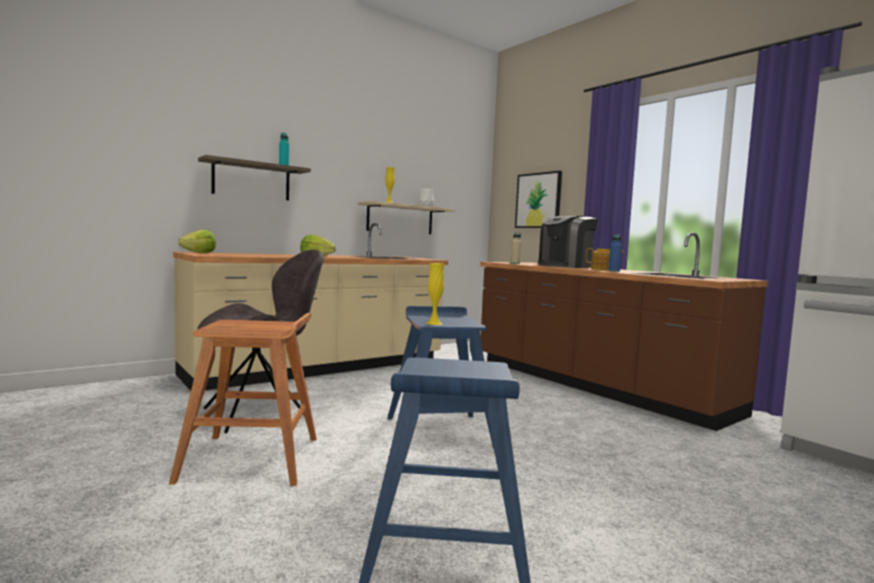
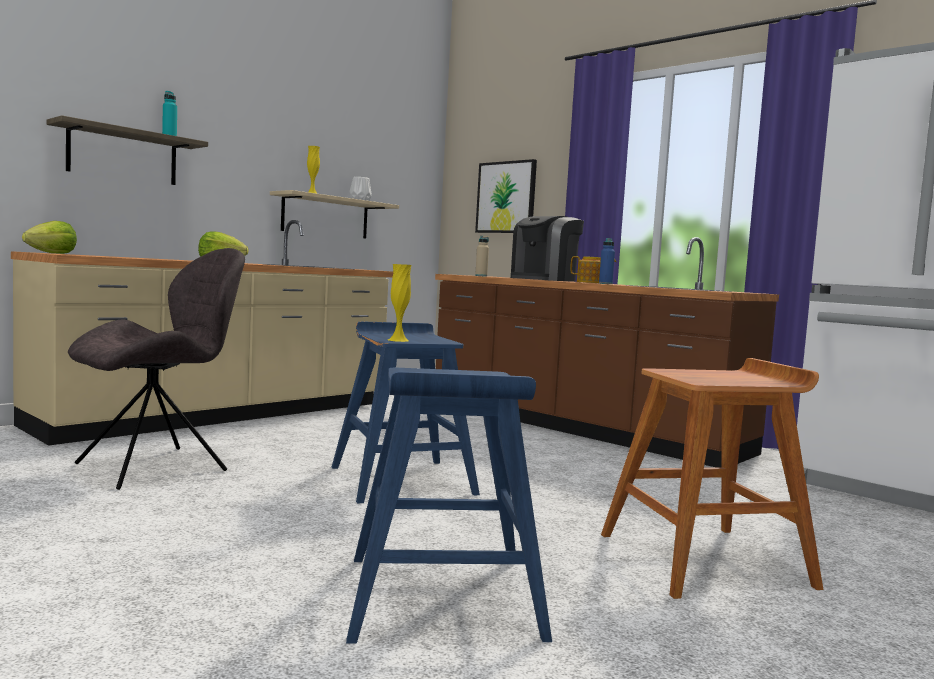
camera: 10 degrees left, 0 degrees up
(253, 459) = (167, 515): brown stool -> brown stool (706, 560)

